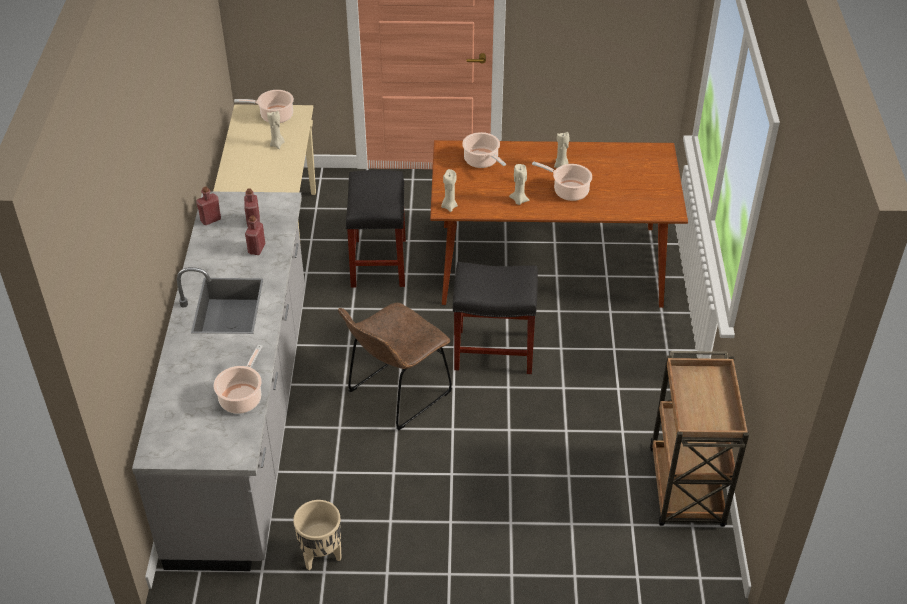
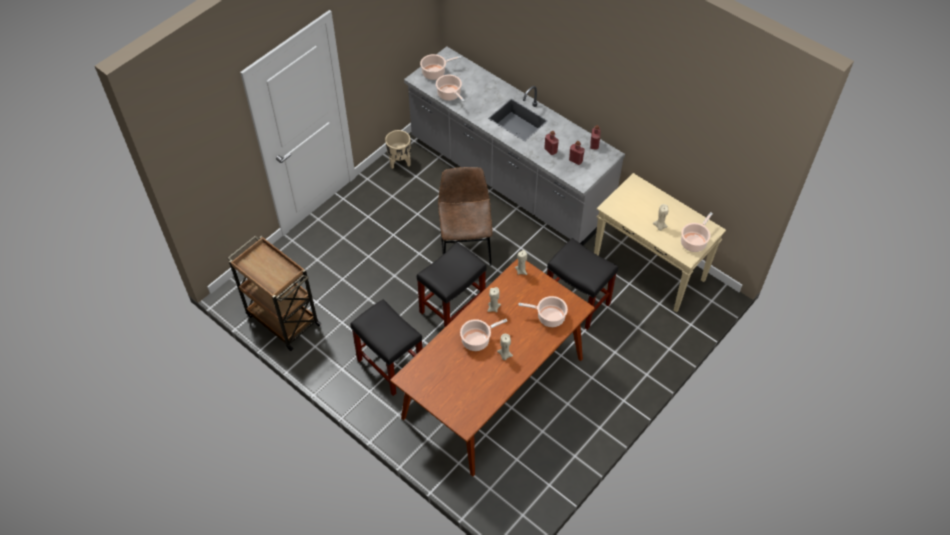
camera: 130 degrees right, 10 degrees up
(208, 442) = (435, 73): none -> cooking pot
(620, 354) = (390, 365): none -> black stool

